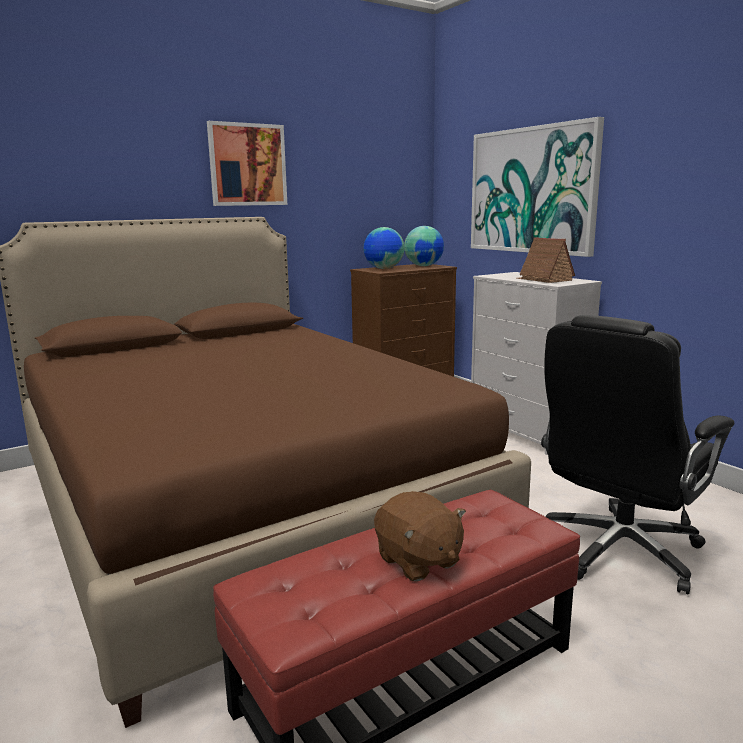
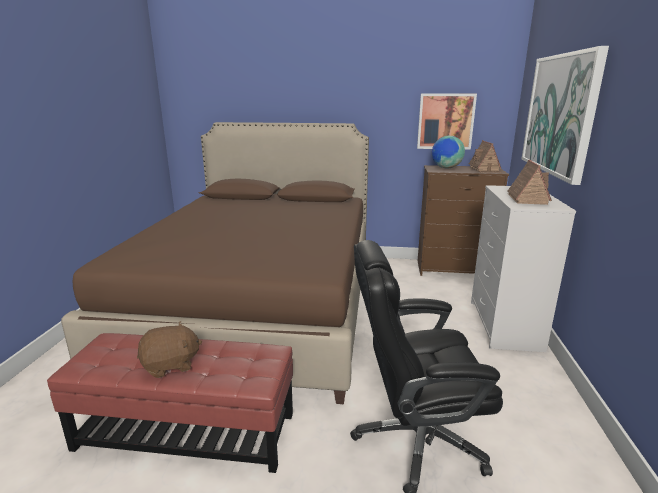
camera: 40 degrees right, 5 degrees up
(247, 165) = (351, 87): picture -> picture (445, 121)
(418, 561) = (171, 365): brown plush toy -> brown plush toy turned 120 degrees counterclockwise
(424, 266) = (484, 169): globe -> toy house

